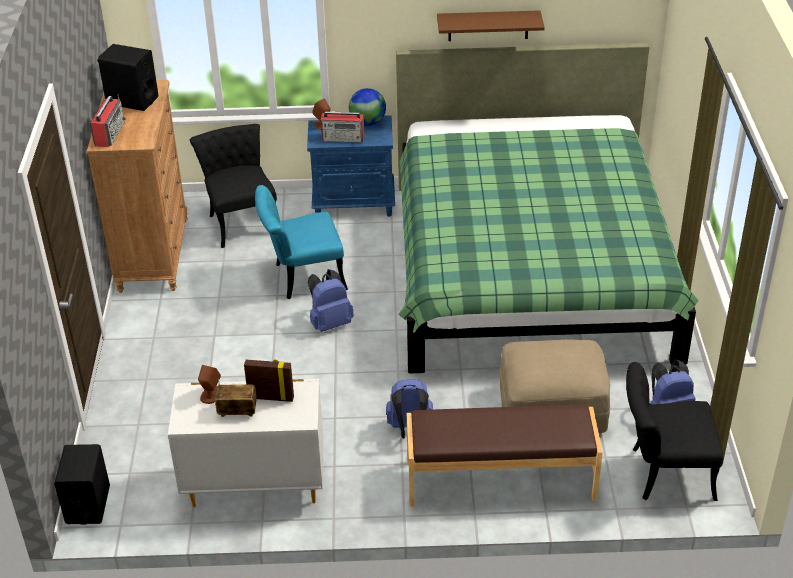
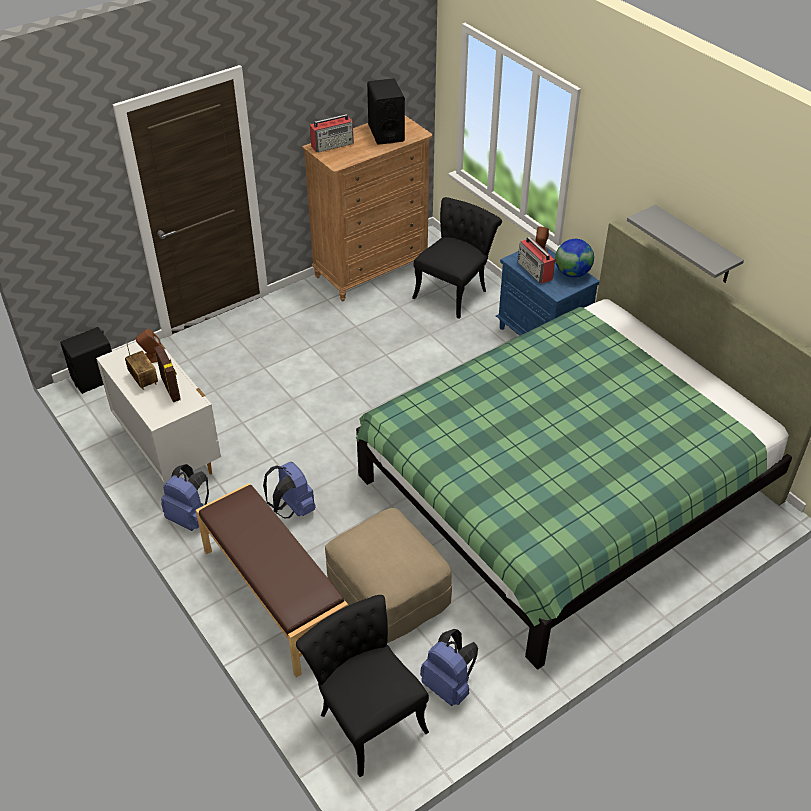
camera: 55 degrees right, 5 degrees up
(302, 278) = (418, 357): turquoise chair -> none
(330, 323) = (379, 399): blue backpack -> blue backpack (190, 517)
(488, 25) = (694, 245): brown shelf -> grey shelf

